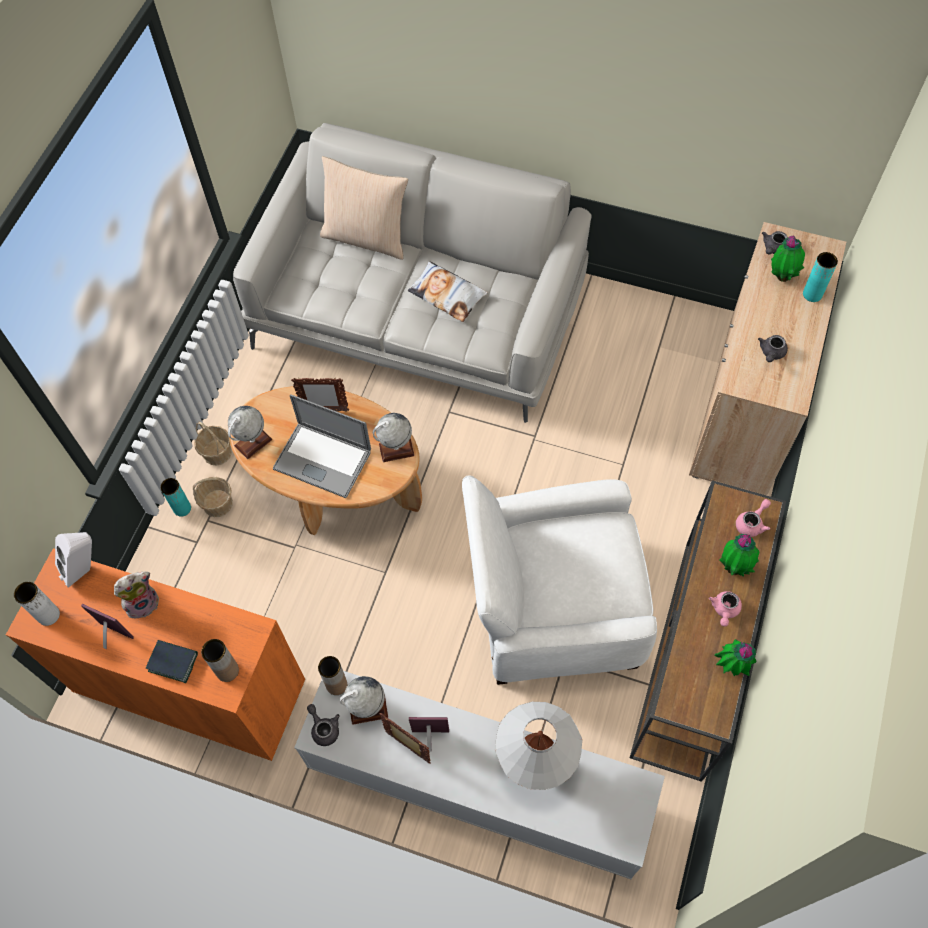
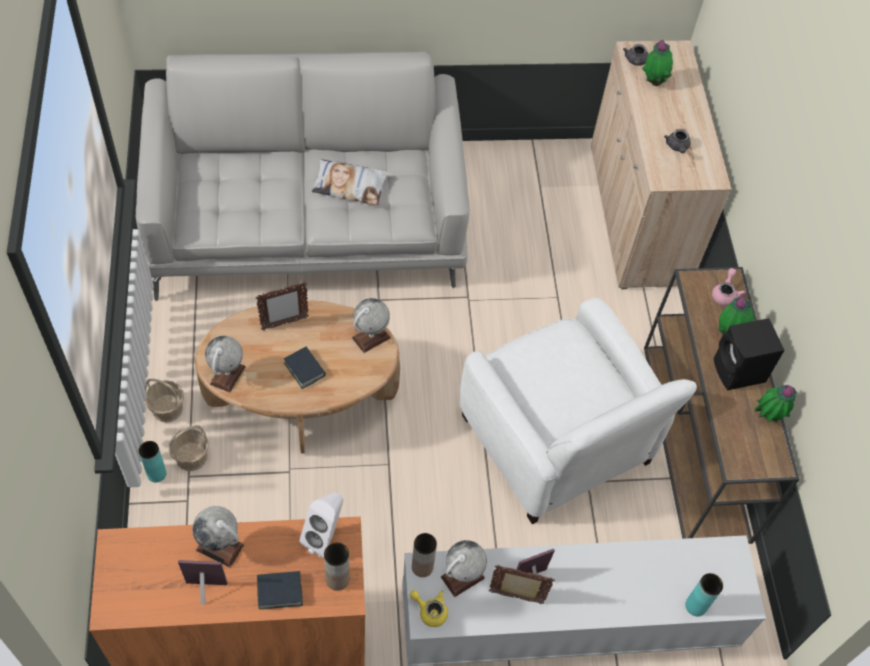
camera: 30 degrees left, 5 degrees down
(48, 615) = (126, 594): white vase -> none
(85, 569) = (143, 537): white speaker -> white speaker (325, 536)
(143, 602) = (220, 547): plush toy -> globe
(322, 460) = (304, 369): laptop -> book
(324, 728) = (430, 610): grey teapot -> yellow teapot
(366, 237) = (246, 154): beige pillow -> none
(535, 761) = (633, 565): white table lamp -> none
(553, 607) = (556, 442): white armchair -> white armchair turned 90 degrees counterclockwise
(724, 610) = (739, 372): pink teapot -> black speaker
(812, 294) = (685, 90): turquoise vase -> turquoise vase (696, 606)

